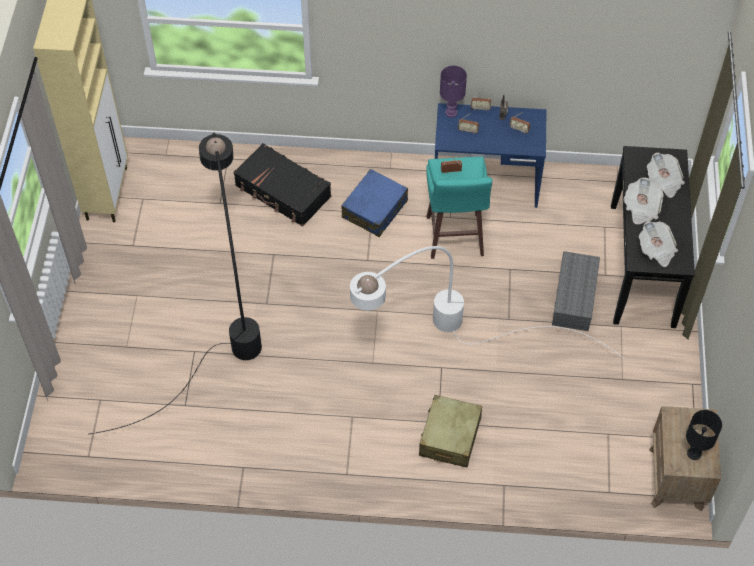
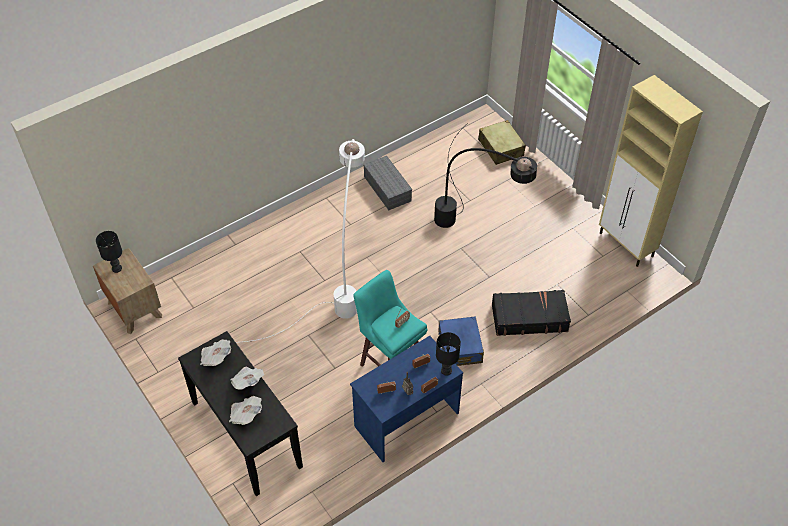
camera: 140 degrees right, 5 degrees down
(450, 437) = (286, 248): beige suitcase -> beige suitcase (500, 148)
(451, 113) = (446, 370): purple table lamp -> black table lamp
(575, 299) = (275, 377): grey storage box -> grey storage box (386, 188)

